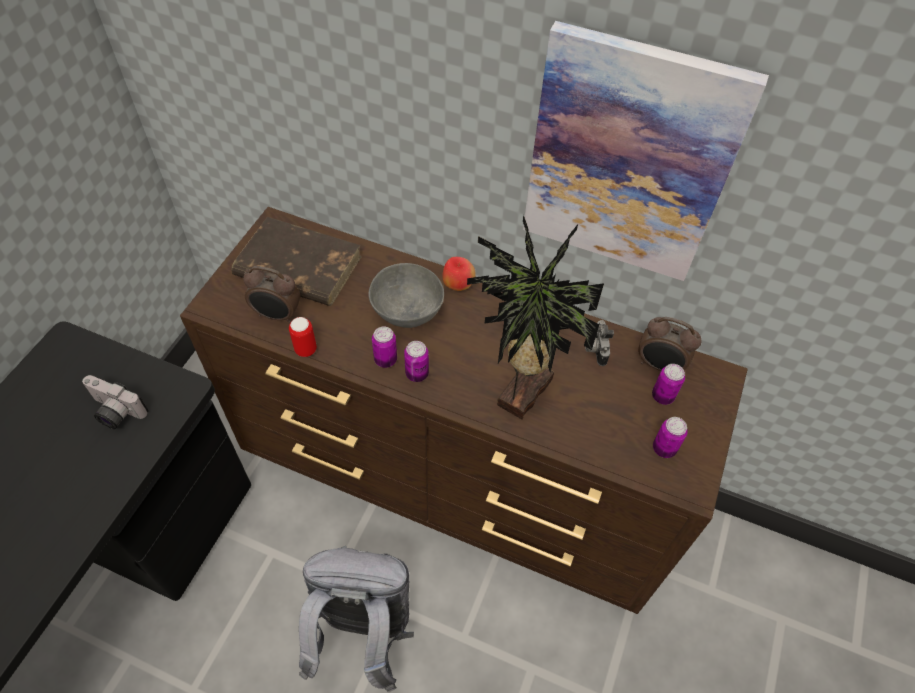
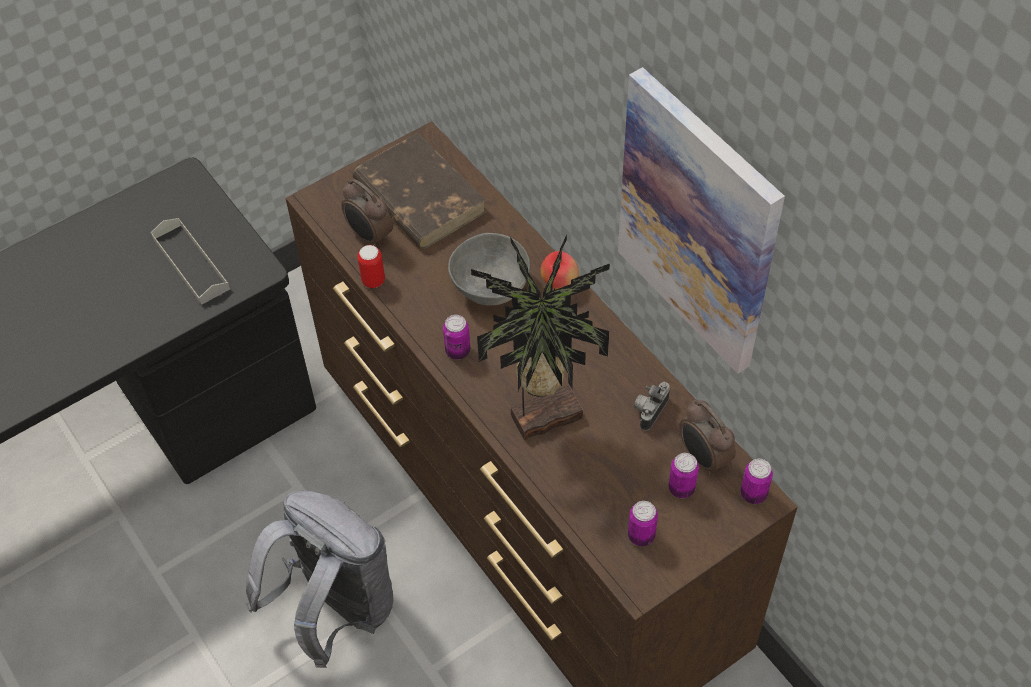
camera: 35 degrees right, 0 degrees up
(114, 412) = (191, 264): camera -> grey tray
(385, 360) = (438, 324): can -> can (753, 494)

